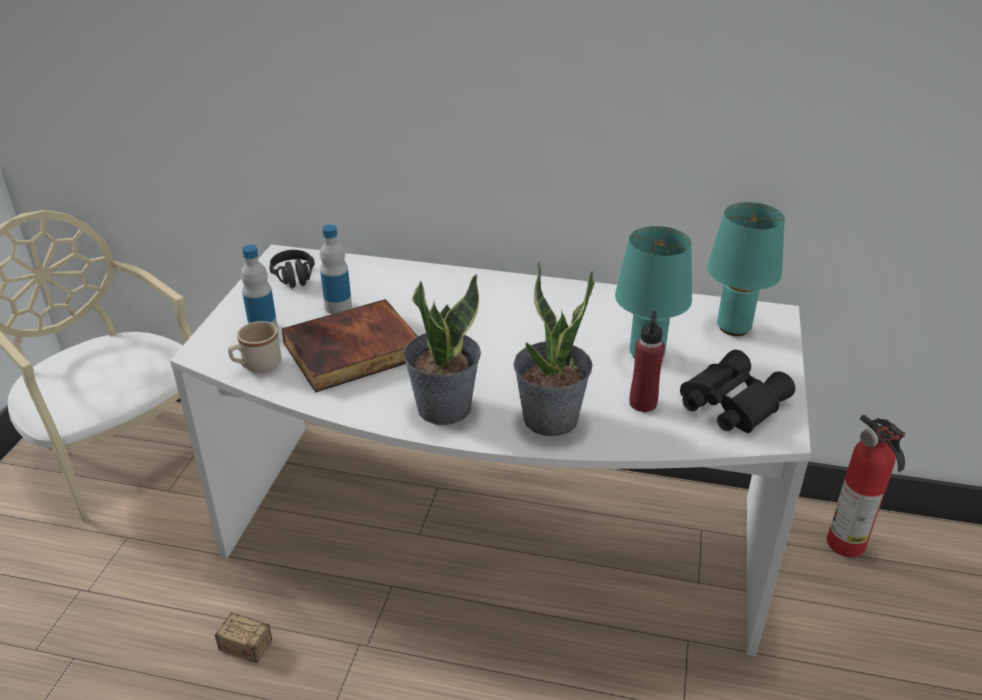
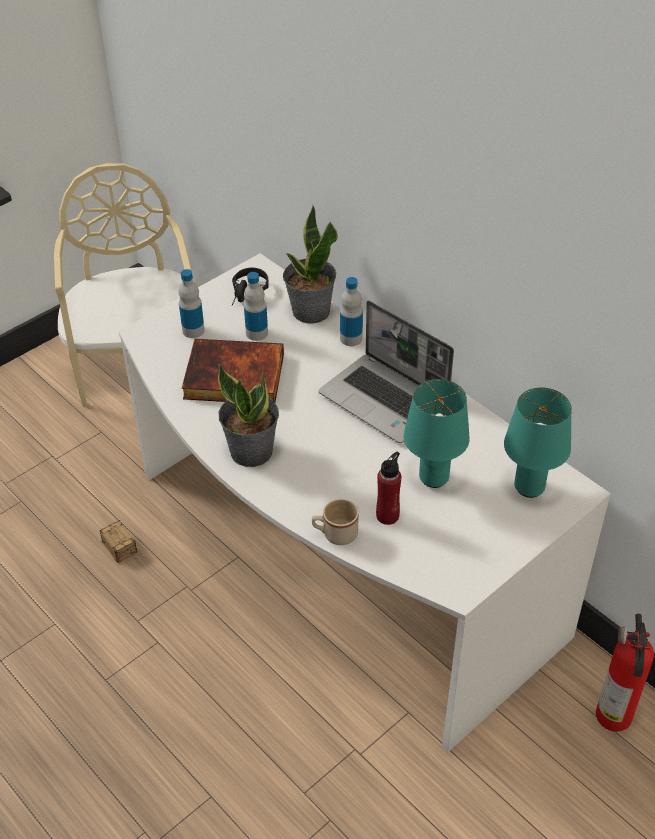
camera: 35 degrees right, 10 degrees up
(257, 366) = (165, 360): beige mug -> beige mug (335, 534)
(441, 278) = (351, 338): none -> bottle
(529, 312) = (385, 400): none -> laptop
(550, 419) = (311, 495): potted plant -> potted plant (310, 311)
(729, 402) = (451, 547): black binoculars -> none

